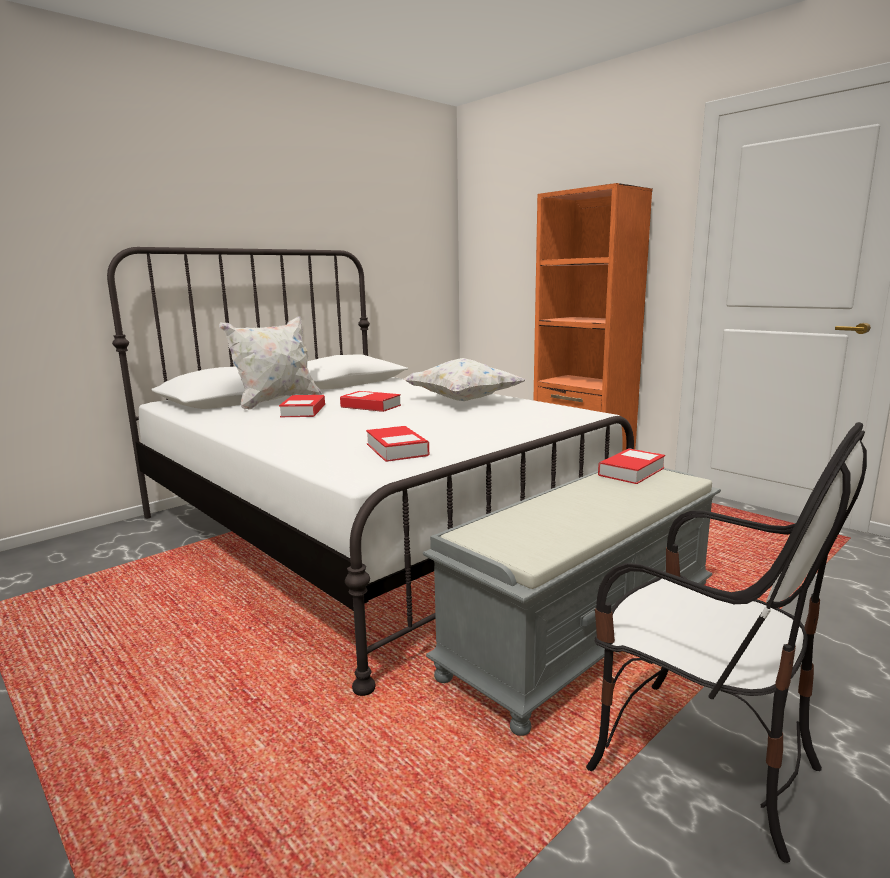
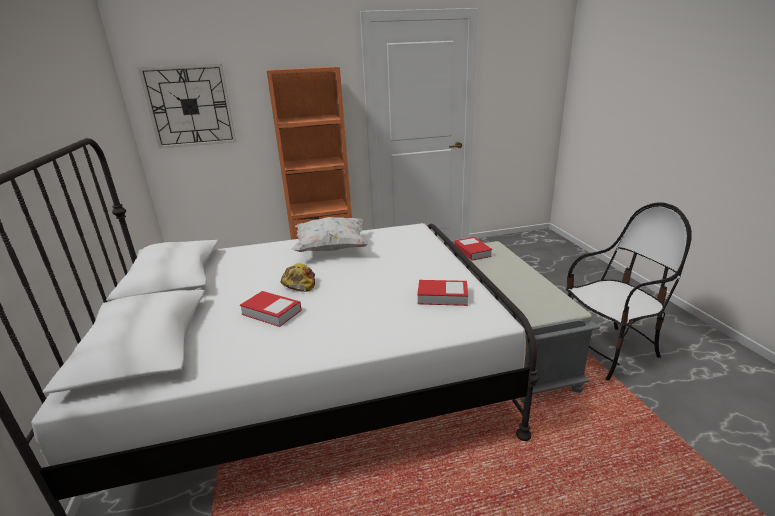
camera: 60 degrees left, 10 degrees up
(276, 402) = (207, 320): white pillow -> none
(370, 406) = (299, 282): book -> cap
(501, 243) = (190, 106): none -> wall clock

